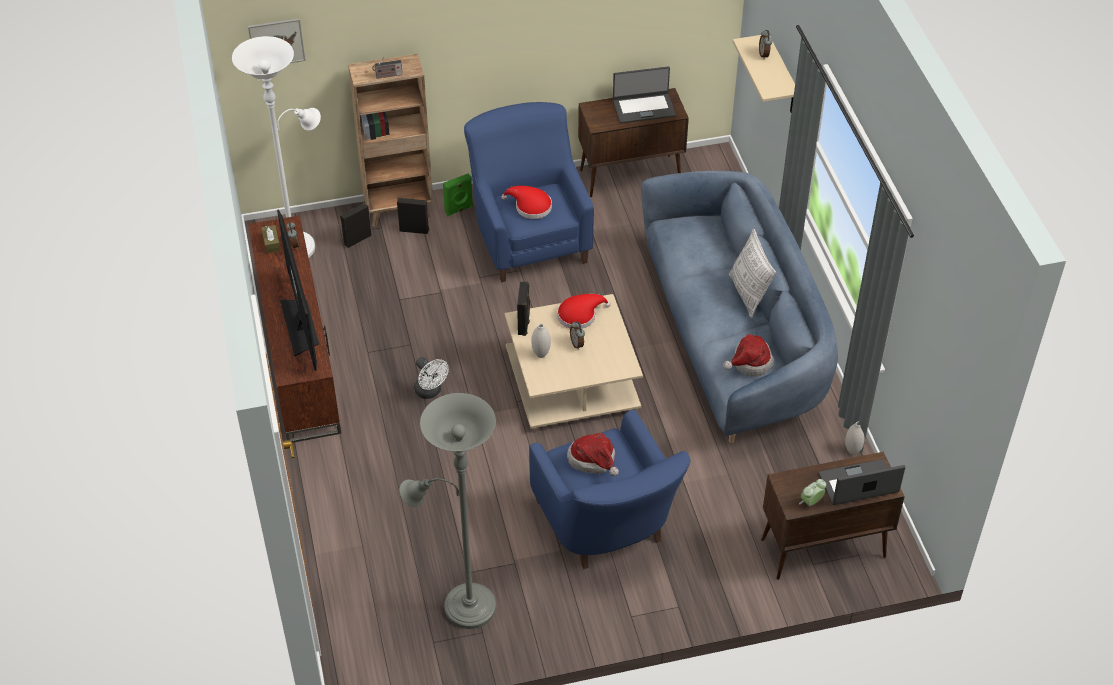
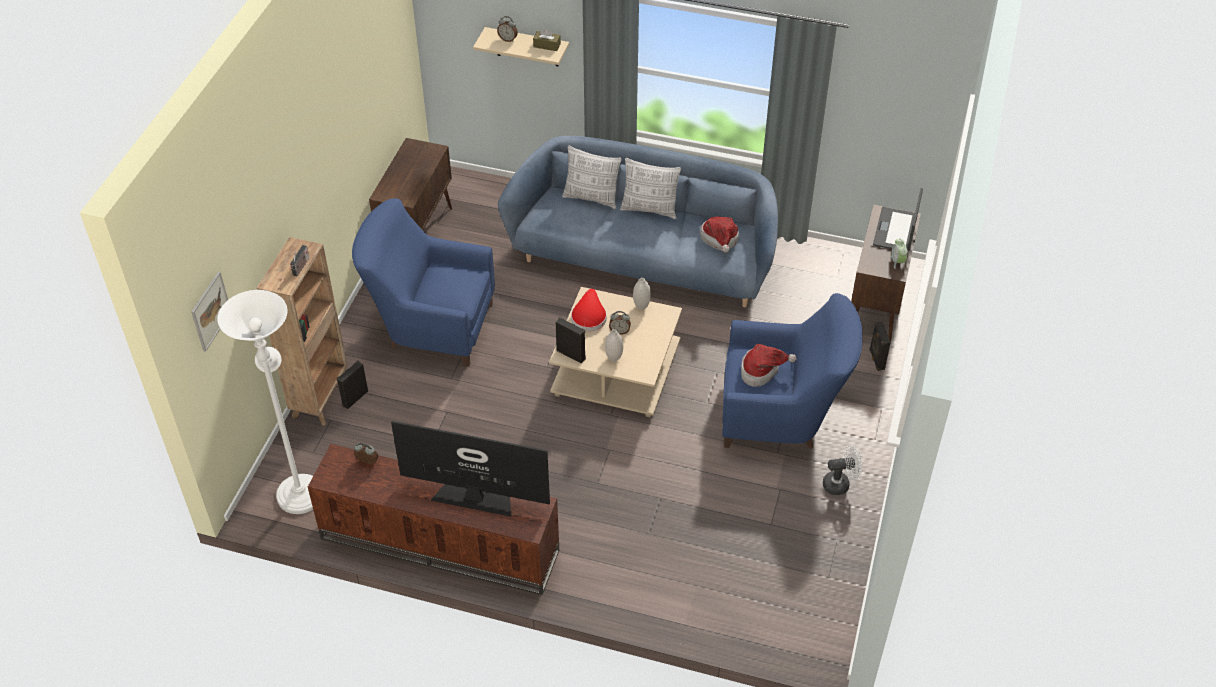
camera: 60 degrees left, 0 degrees up
(271, 243) = (350, 478): brown tissue box -> brown tissue box (547, 45)
(357, 239) = (330, 443): black speaker -> black speaker (876, 359)
(430, 392) = (557, 467): white fan -> white fan (840, 484)
(459, 210) = (358, 357): green speaker -> none
(463, 605) = (803, 541): grey floor lamp -> none
(530, 207) = (448, 289): red hat -> none
(643, 108) = (412, 165): laptop -> none
(728, 248) = (591, 198): none -> pillow
(852, 450) = (798, 246): white vase -> white vase (641, 306)

